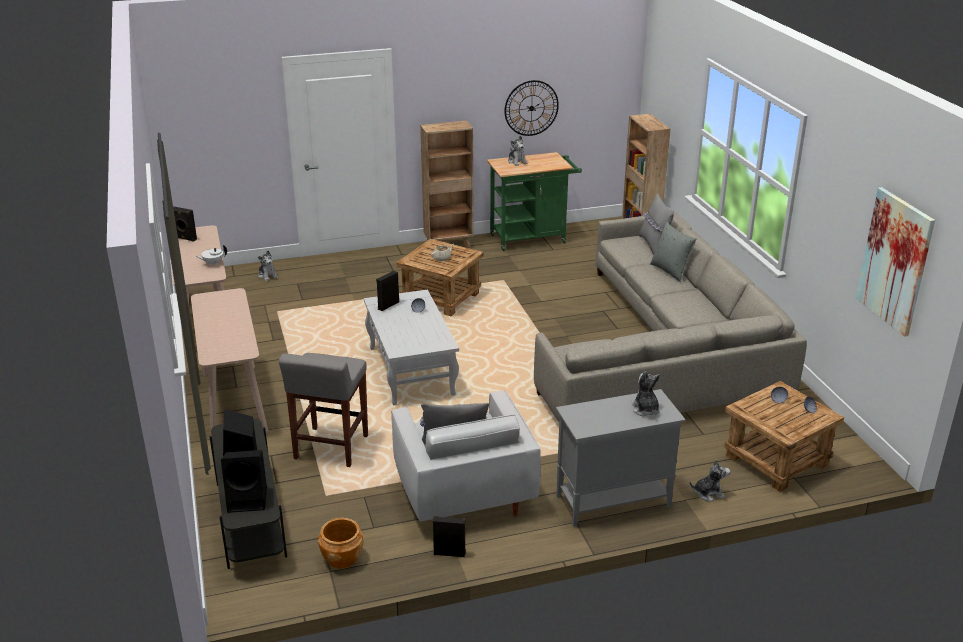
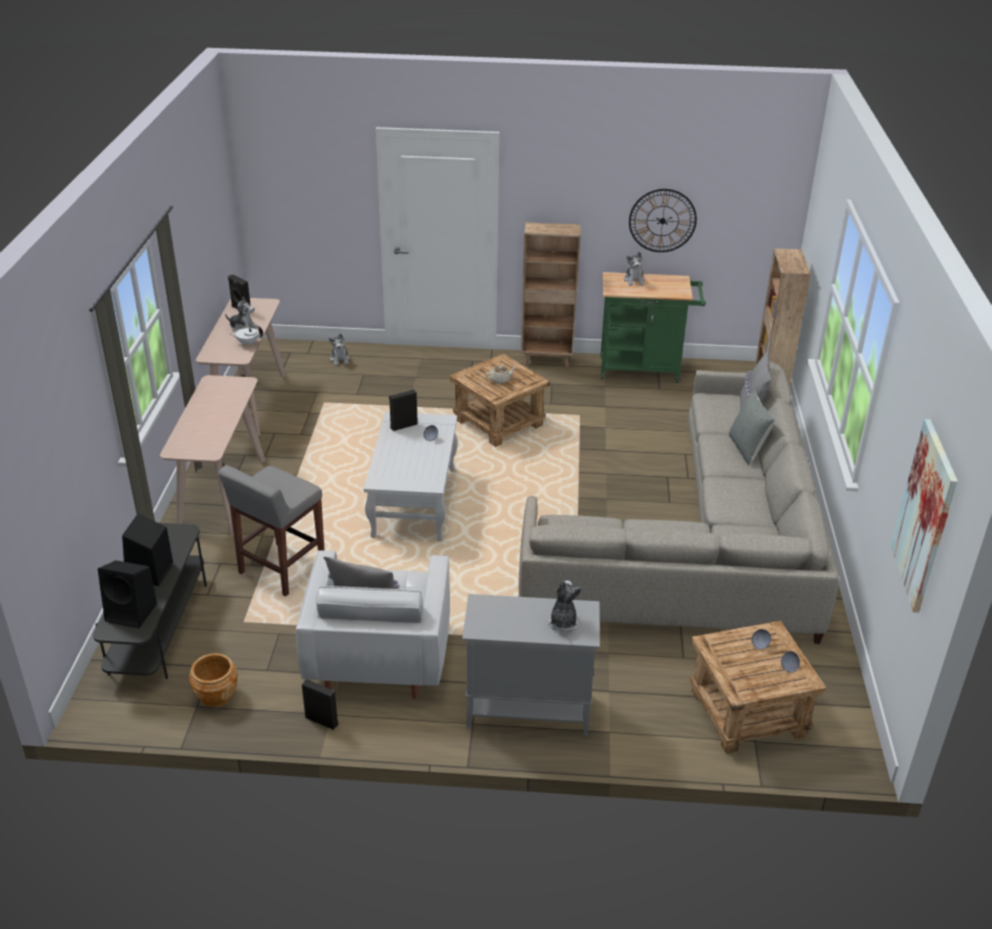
camera: 20 degrees right, 5 degrees up
(708, 493) = (641, 731): plush toy -> plush toy (243, 328)

